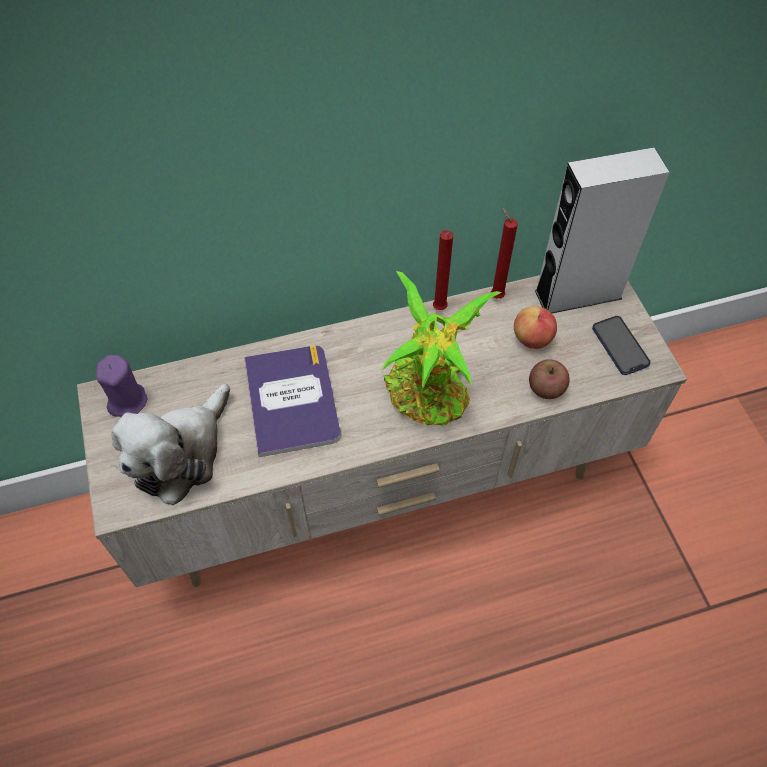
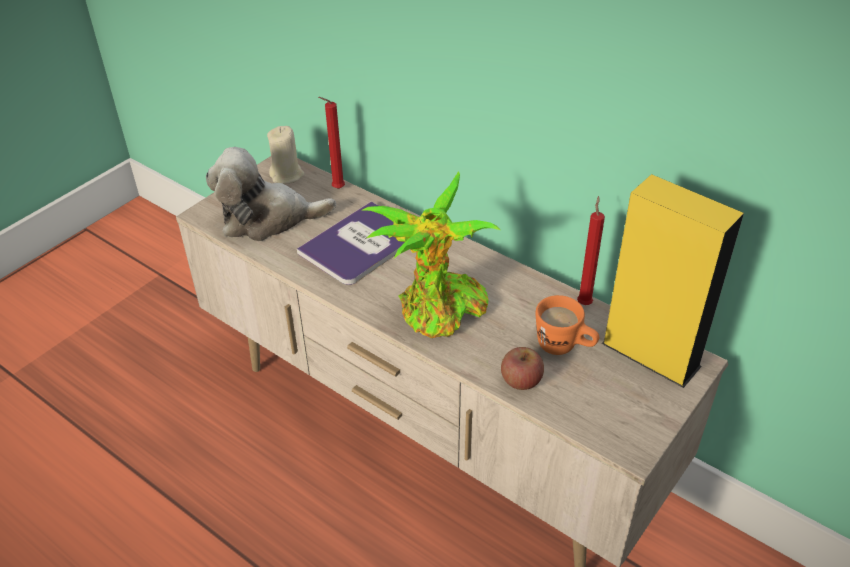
camera: 55 degrees right, 15 degrees down
(127, 401) = (287, 175): purple candle -> beige candle
(439, 310) = (529, 278): red candle -> red candle (336, 189)
(532, 339) = (564, 347): apple -> orange mug
(578, 294) = (650, 354): grey speaker -> yellow speaker
(620, 346) = (625, 411): phone -> none

